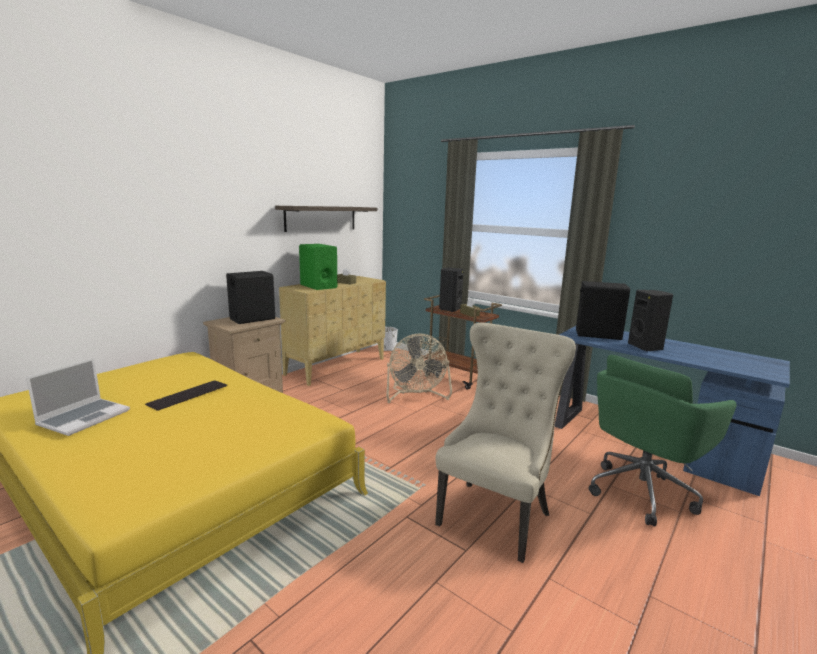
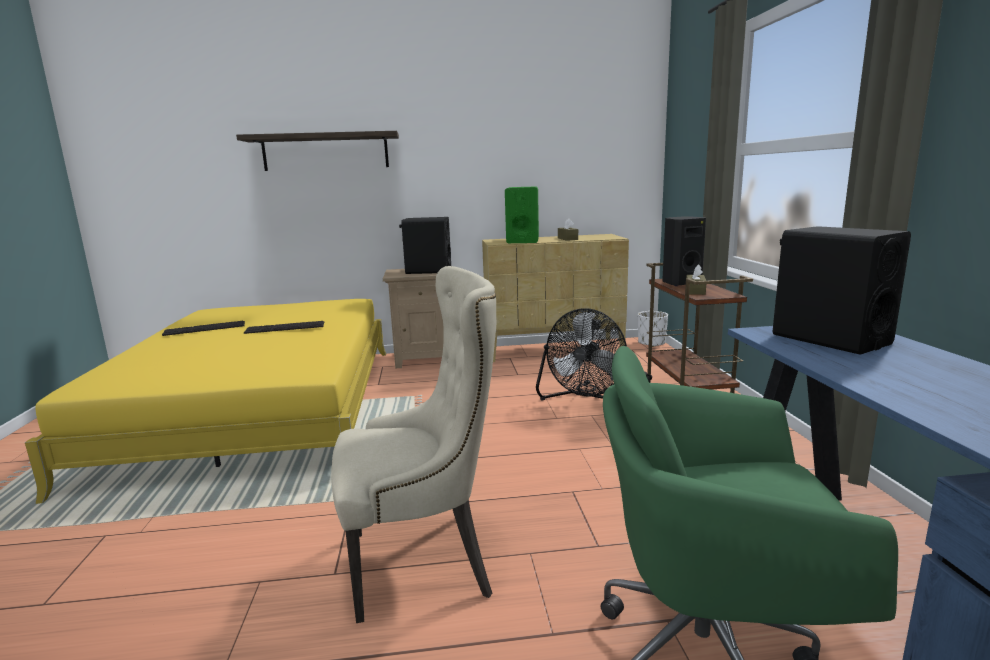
camera: 45 degrees right, 0 degrees up
(84, 417) = (205, 328): laptop -> keyboard
(321, 218) = (549, 154): shelf -> shelf (325, 152)
(413, 396) = (585, 401): beige fan -> black fan
(646, 347) = (883, 374): black speaker -> none

